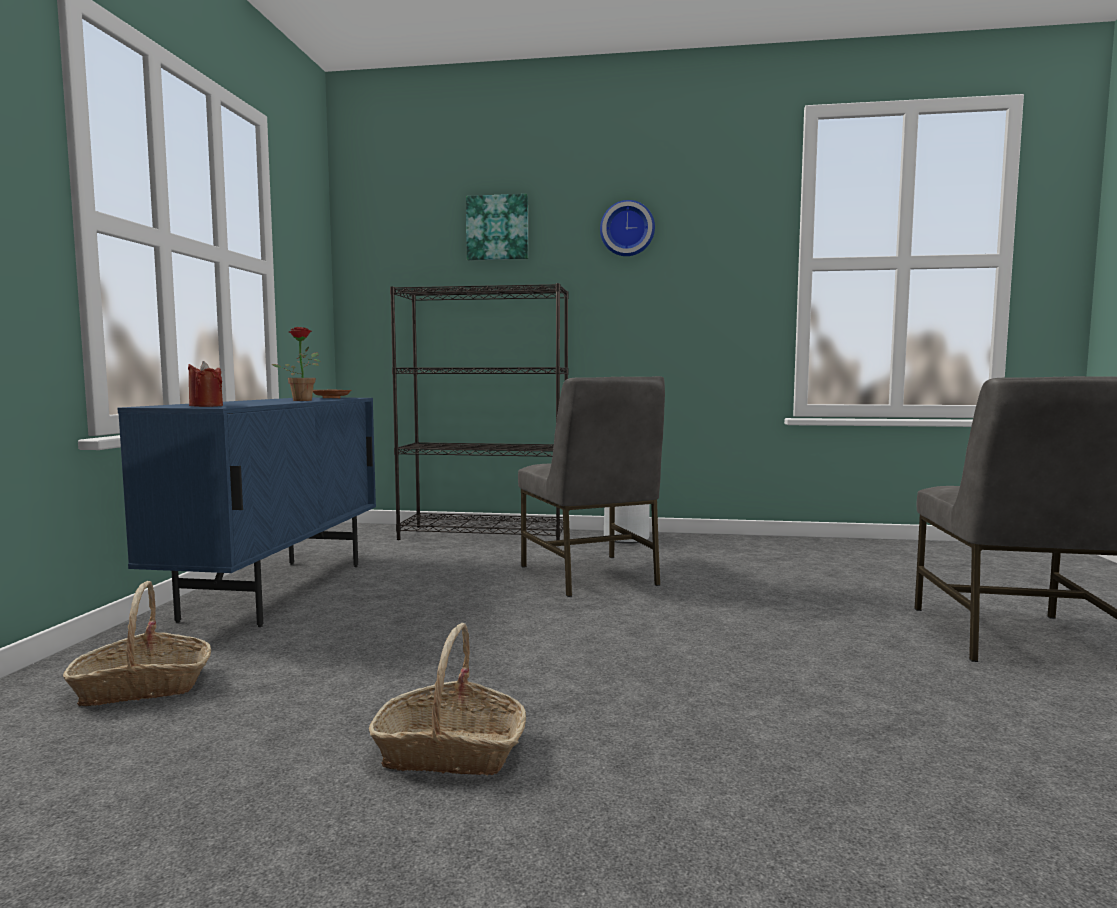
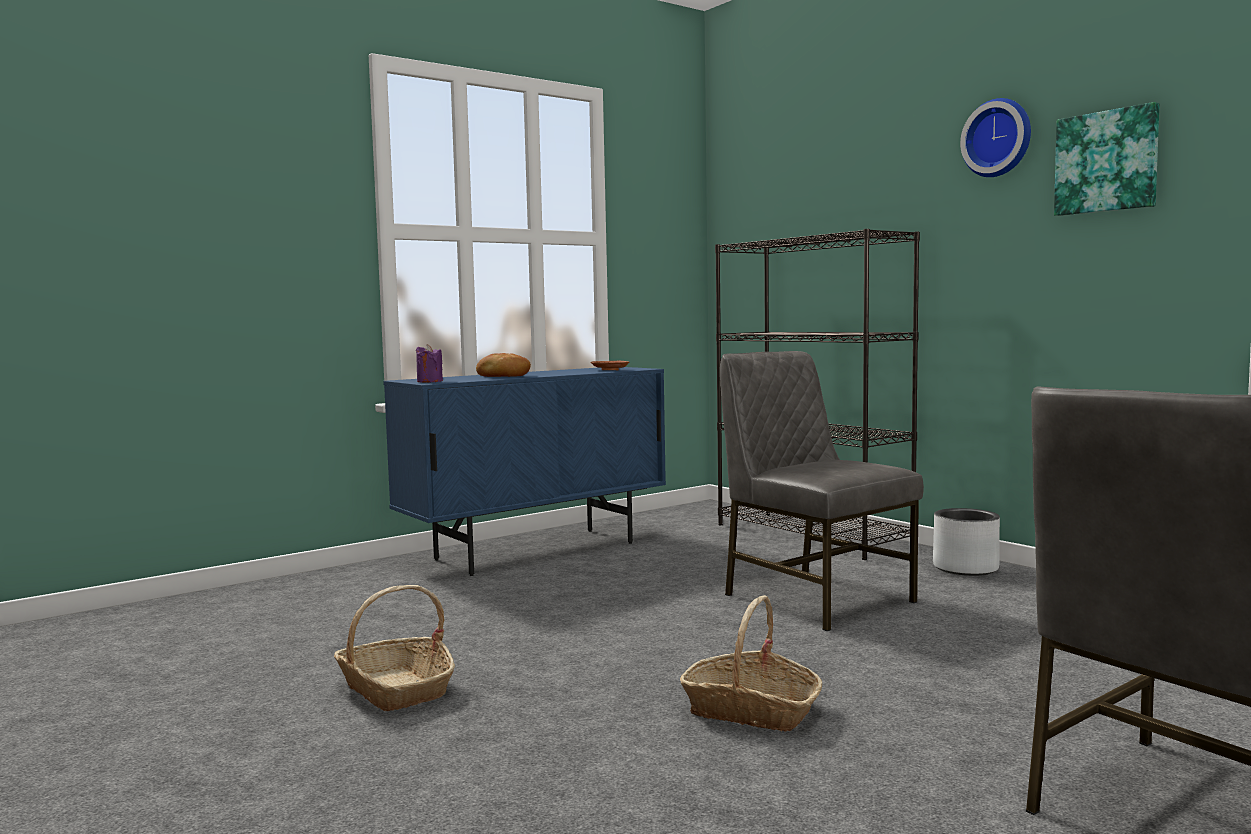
camera: 45 degrees right, 0 degrees up
(143, 686) = (344, 596): basket -> basket (751, 710)
(206, 406) = (429, 381): red candle -> purple candle
(257, 402) = (503, 376): none -> bread
(303, 400) = (559, 373): potted plant -> none
(498, 228) = (852, 158): picture -> picture (1107, 162)
(590, 576) = (814, 598): grey chair -> grey chair turned 120 degrees clockwise

